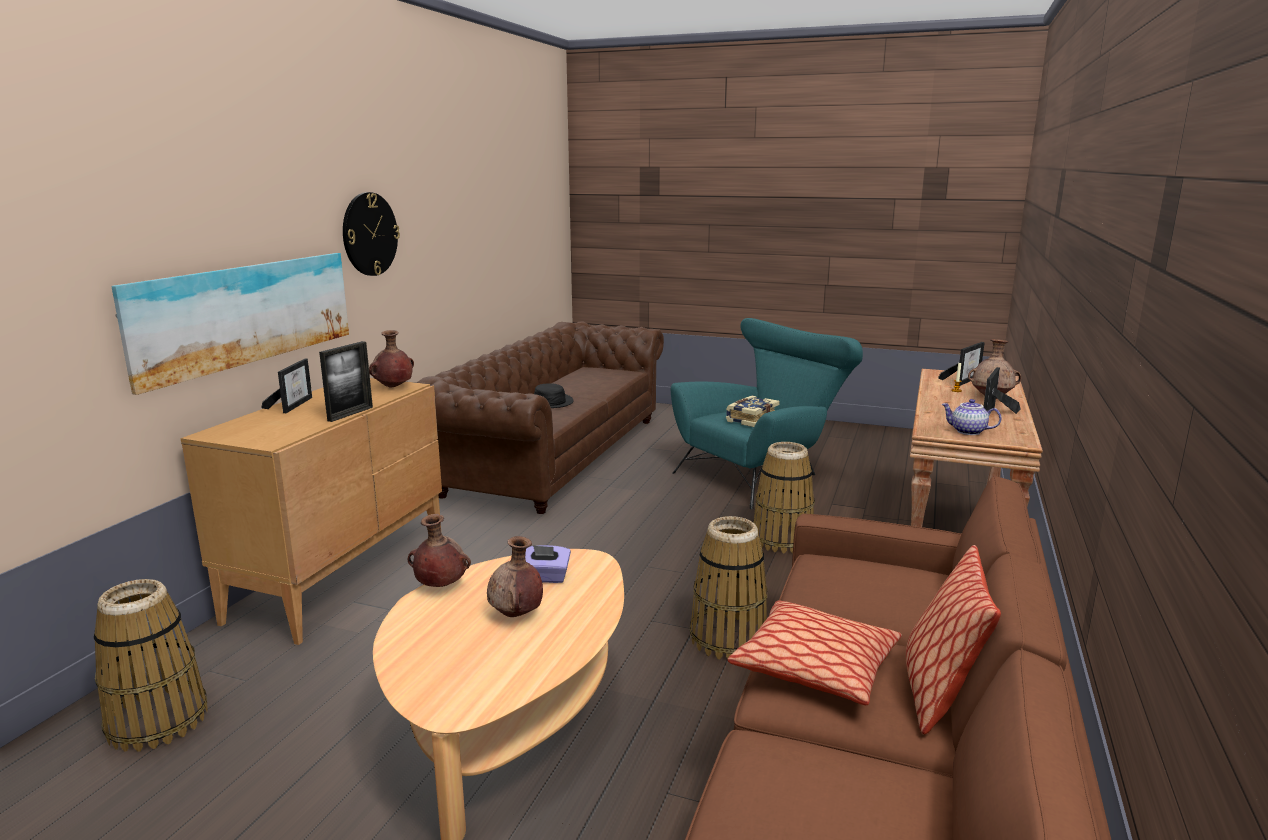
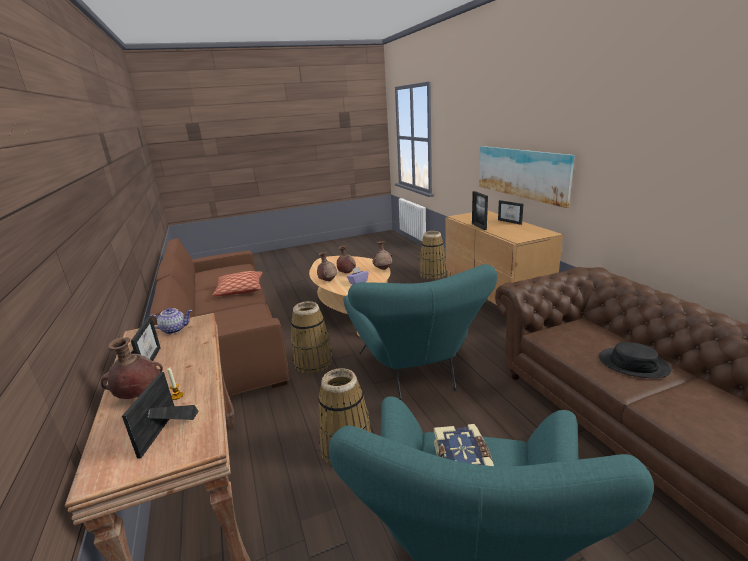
camera: 140 degrees right, 5 degrees up
(369, 234) = (610, 148): wall clock -> none
(393, 387) = (519, 236): brown vase -> brown vase (328, 280)
(620, 560) = (415, 373): none -> turquoise armchair
(939, 694) = (199, 298): pillow -> none

